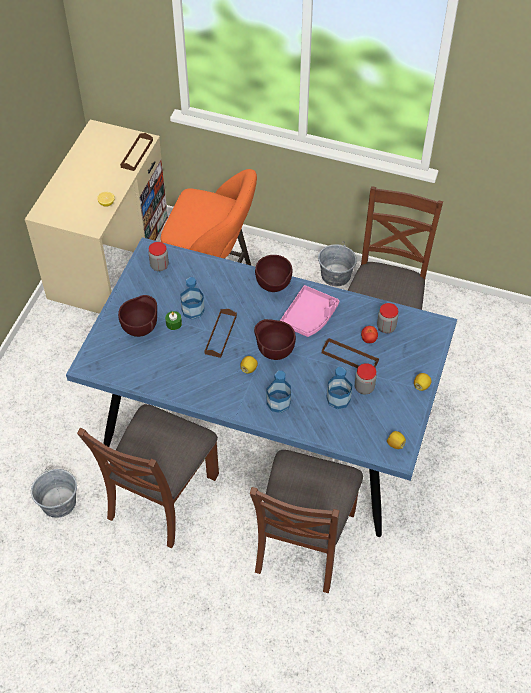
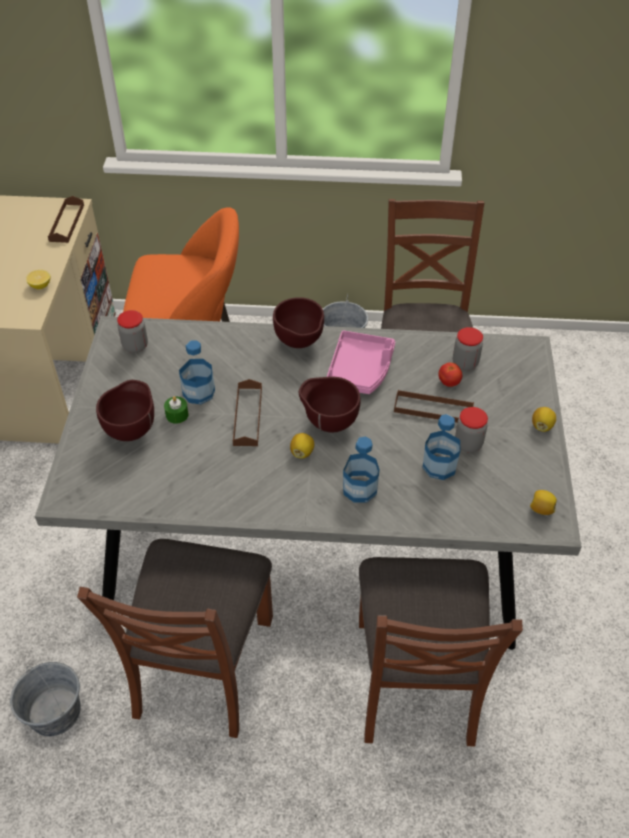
camera: 15 degrees left, 5 degrees down
(263, 424) = (312, 536): blue dining table -> grey dining table

